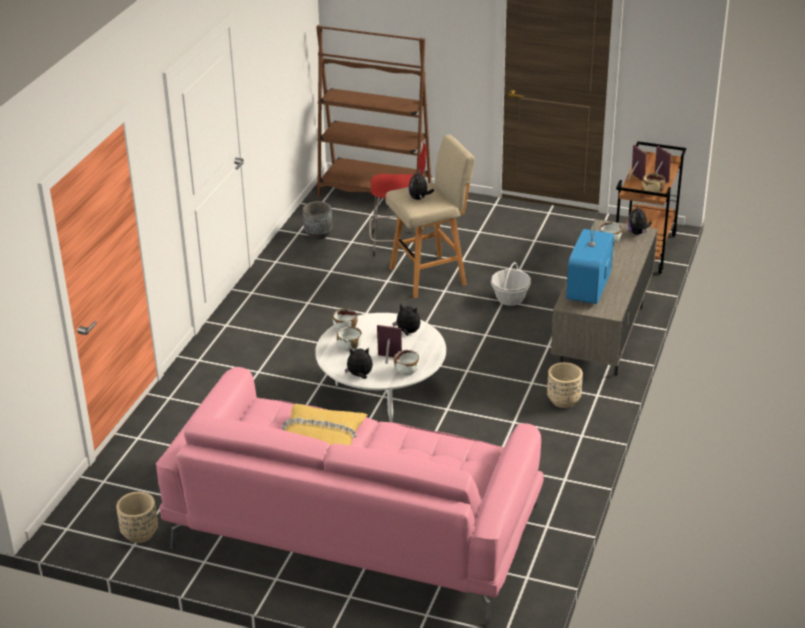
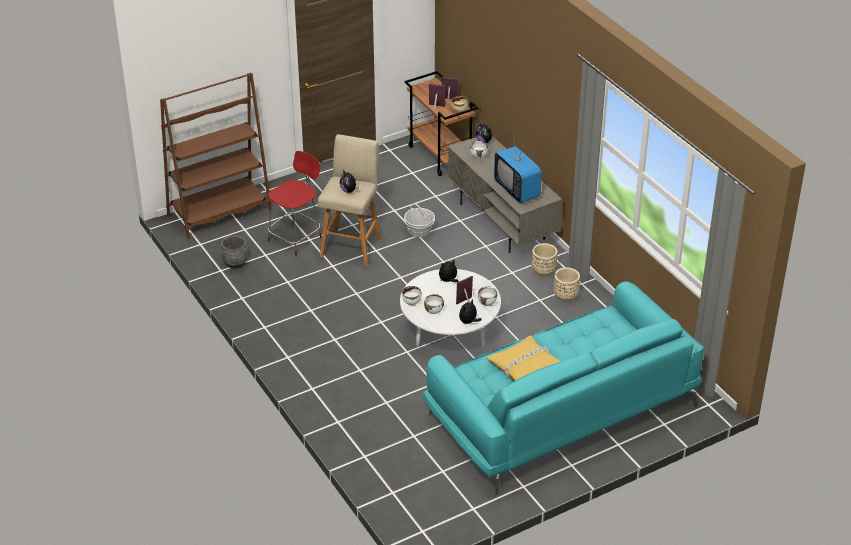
camera: 50 degrees left, 5 degrees up
(140, 534) = (466, 501): beige planter -> beige planter (565, 296)
(353, 526) = (560, 411): pink sofa -> turquoise sofa

